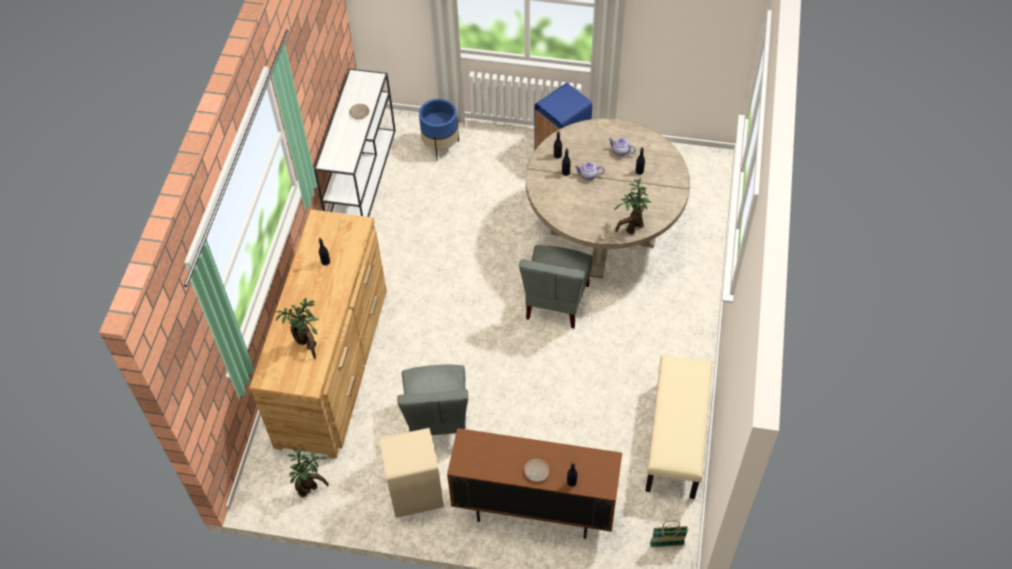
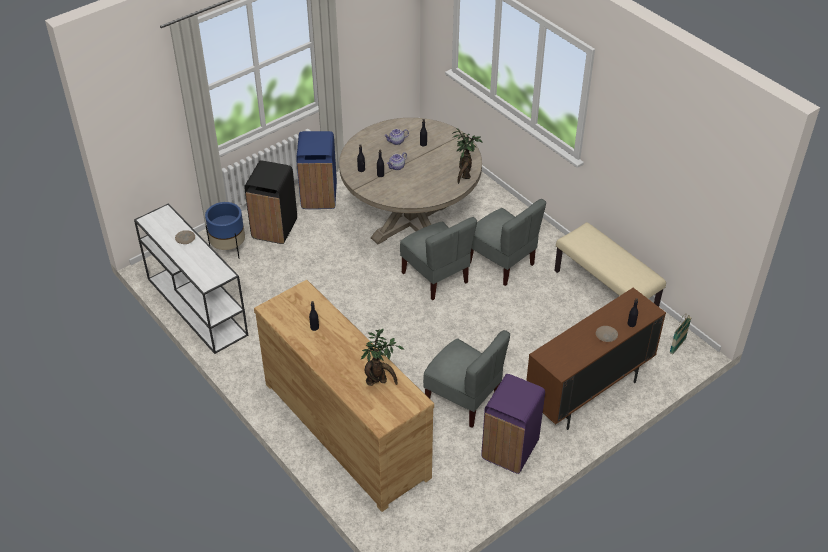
camera: 50 degrees left, 10 degrees down
(311, 489) = (442, 510): potted plant -> none
(416, 494) = (510, 450): beige trash can -> purple trash can
(492, 155) = (274, 229): none -> black trash can
(624, 336) = (502, 263): none -> grey chair

